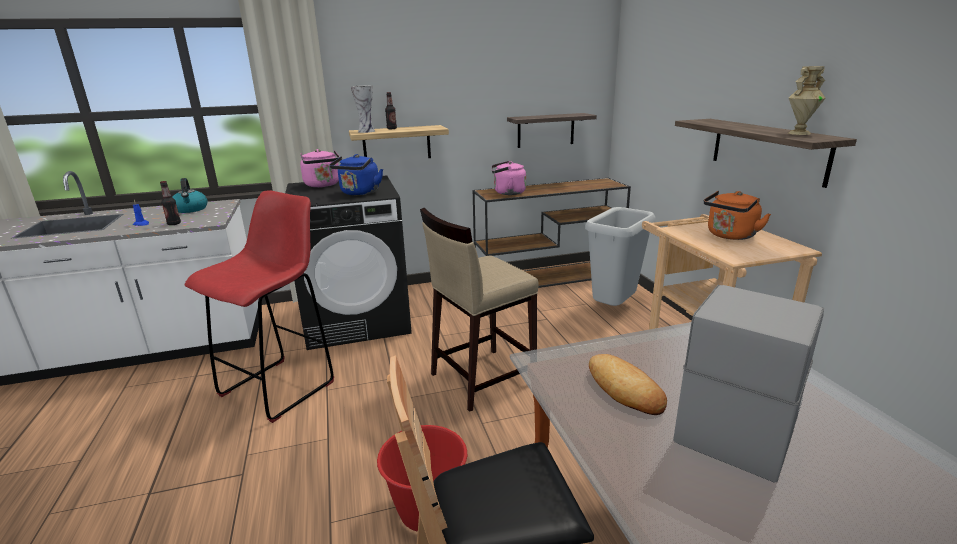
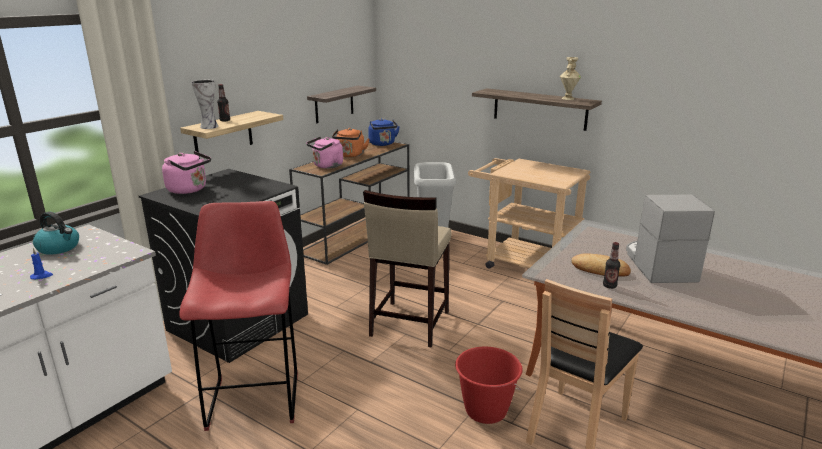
camera: 40 degrees left, 0 degrees up
(174, 224) = (87, 265): bottle -> bottle (609, 286)
(359, 193) = (251, 190): blue kettle -> blue kettle (382, 144)
(730, 236) = (536, 170): orange kettle -> orange kettle (350, 155)

